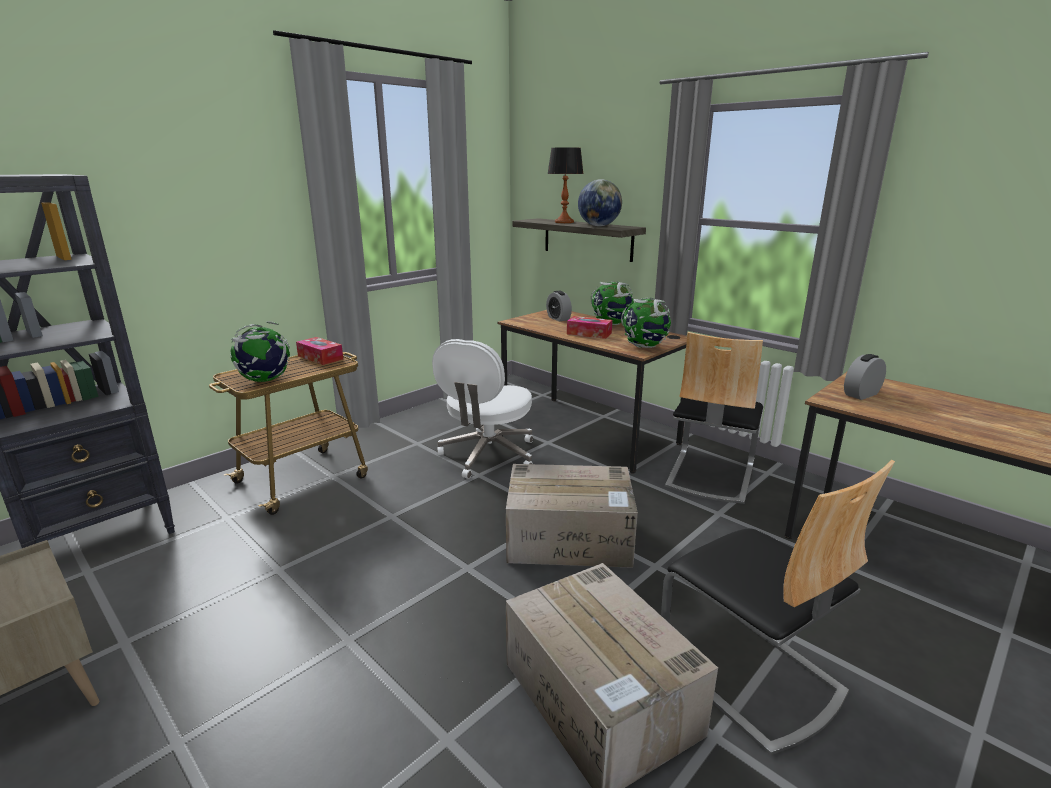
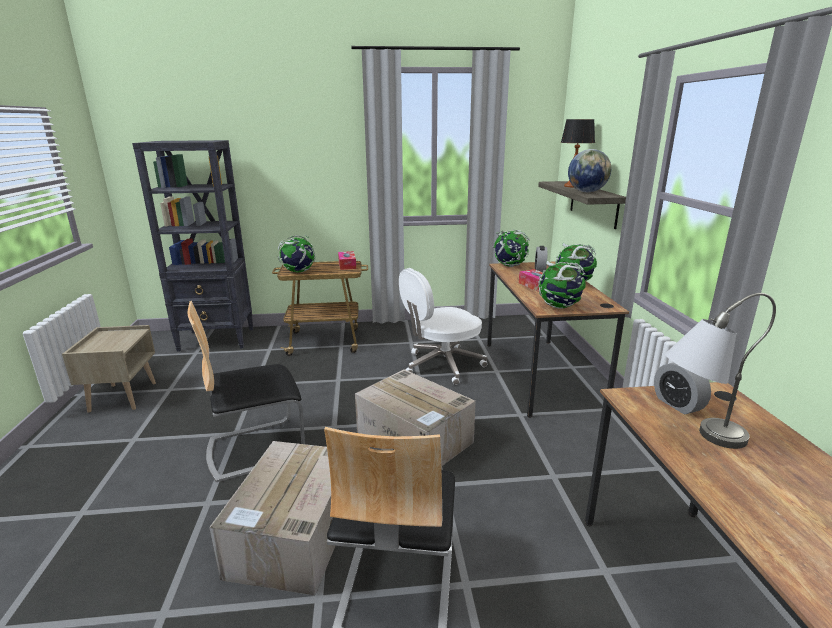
camera: 40 degrees right, 0 degrees up
(522, 320) = (509, 265): none -> globe
(709, 475) = (594, 445): chair -> chair (255, 447)
(861, 394) = (677, 404): alarm clock -> alarm clock turned 120 degrees counterclockwise
(912, 412) = (696, 438): none -> grey table lamp

